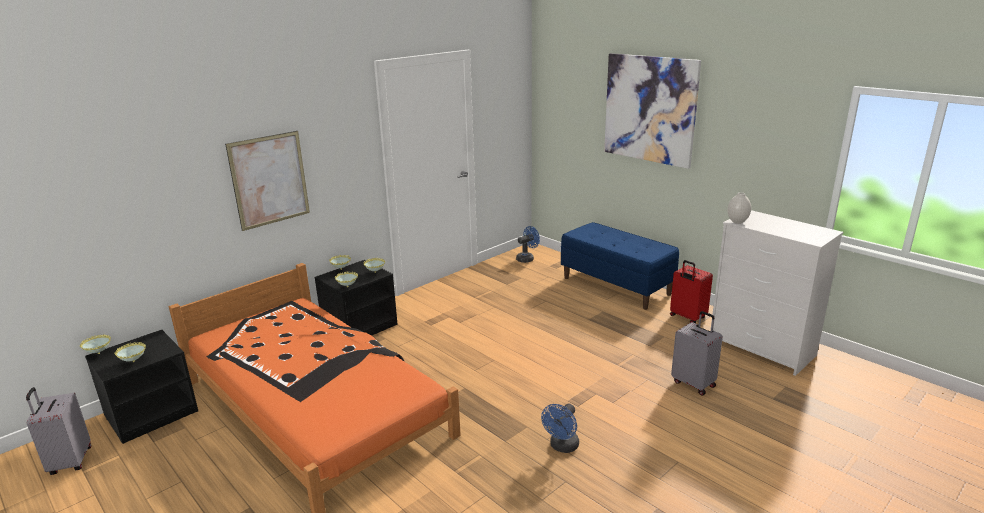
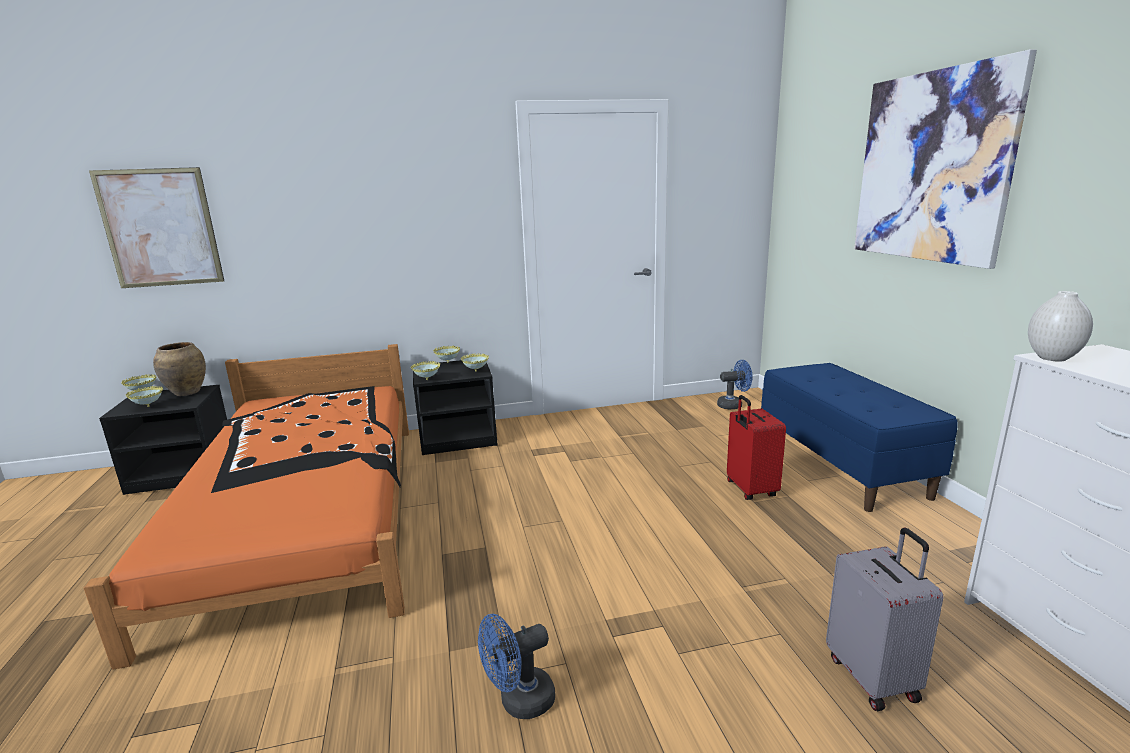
camera: 30 degrees right, 5 degrees down
(69, 462) = (71, 498): grey suitcase -> none
(146, 342) = (187, 392): none -> brown vase
(269, 180) = (361, 235): picture -> picture (160, 228)
(687, 317) = (943, 545): red suitcase -> red suitcase (750, 490)

